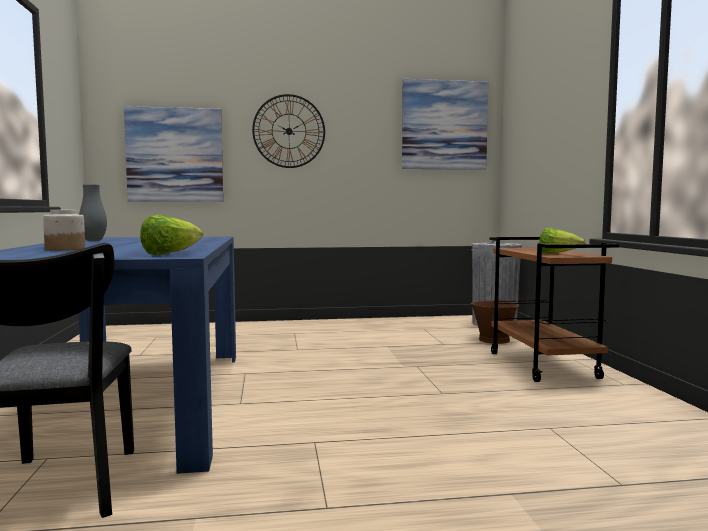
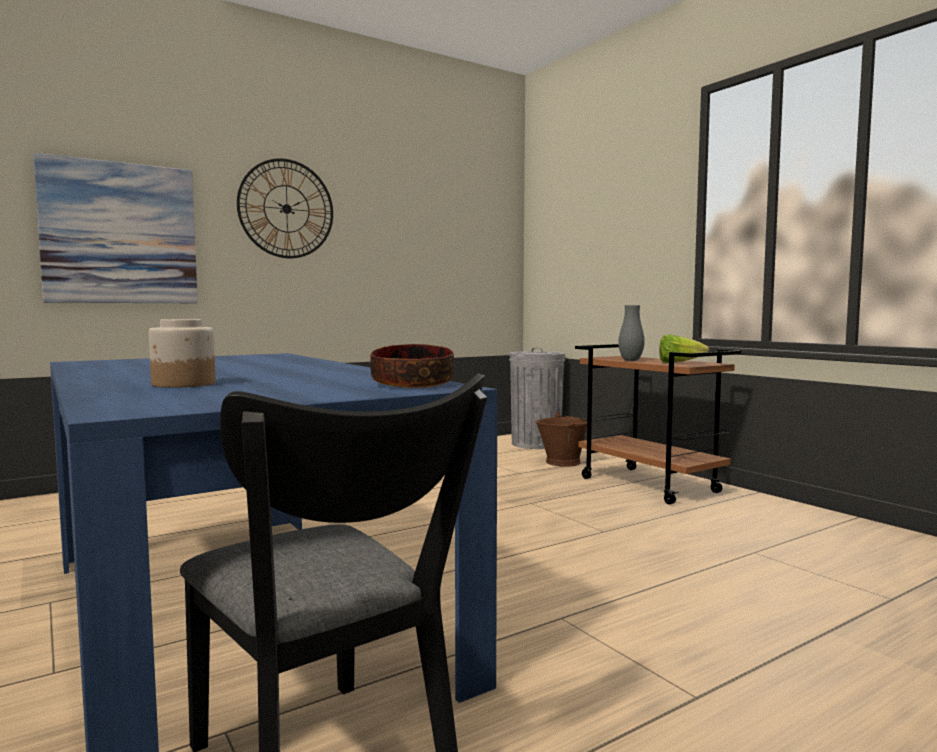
camera: 25 degrees left, 0 degrees up
(93, 241) = (122, 367): grey vase -> grey vase (630, 360)
(170, 254) = (411, 384): lettuce -> bowl
(444, 125) = (467, 213): picture -> none

